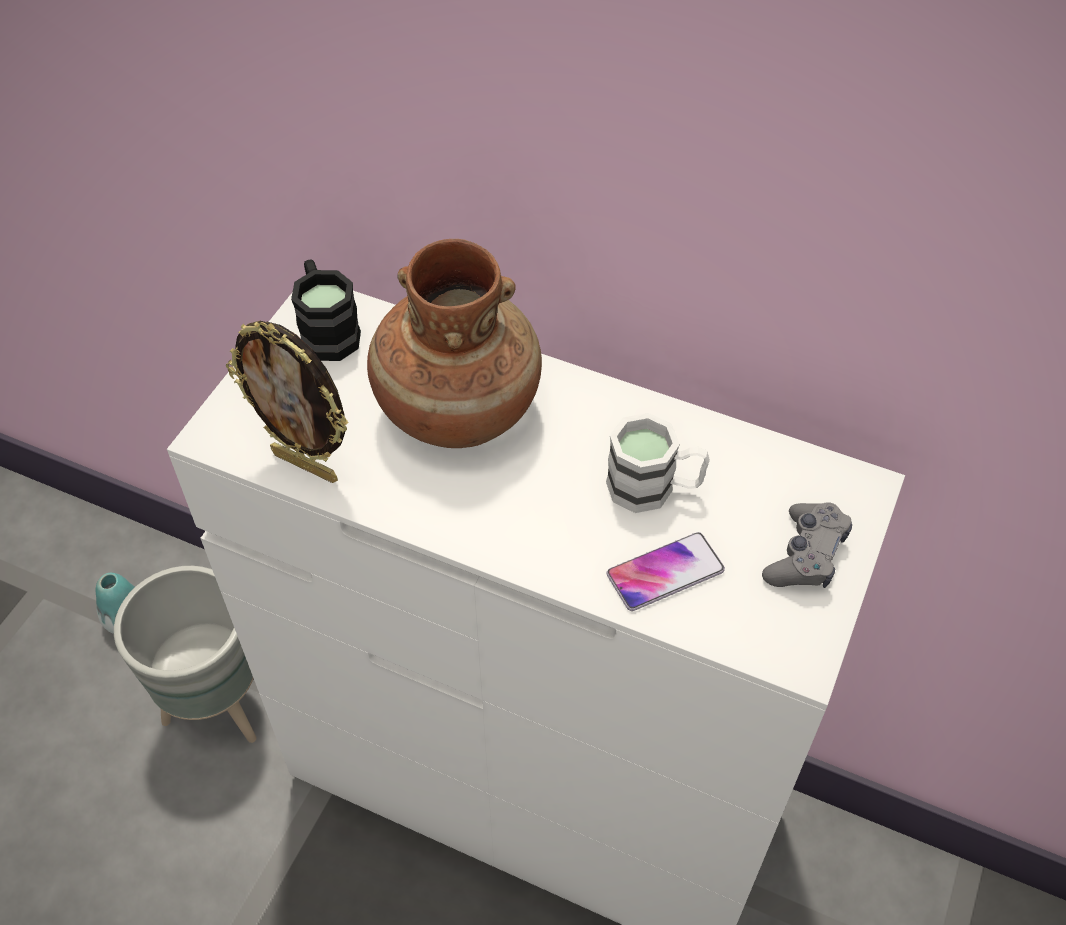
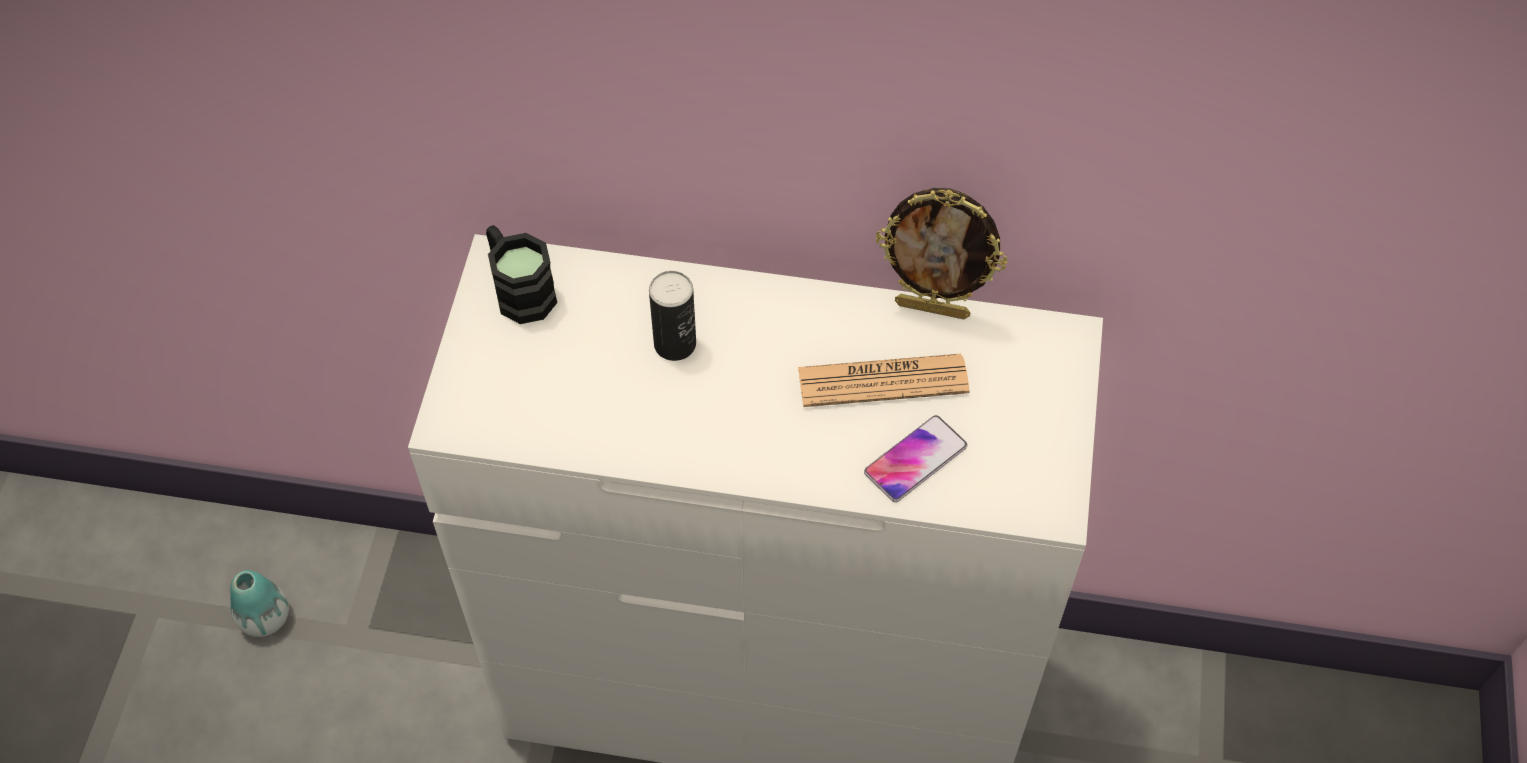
camera: 15 degrees left, 5 degrees up
(216, 706) = (398, 686): grey planter -> none
(307, 465) = (551, 432): picture frame -> picture frame (933, 308)
(457, 409) = (675, 344): brown vase -> can
(654, 488) = (883, 381): white mug -> newspaper
(805, 555) = (1034, 414): grey game controller -> none

